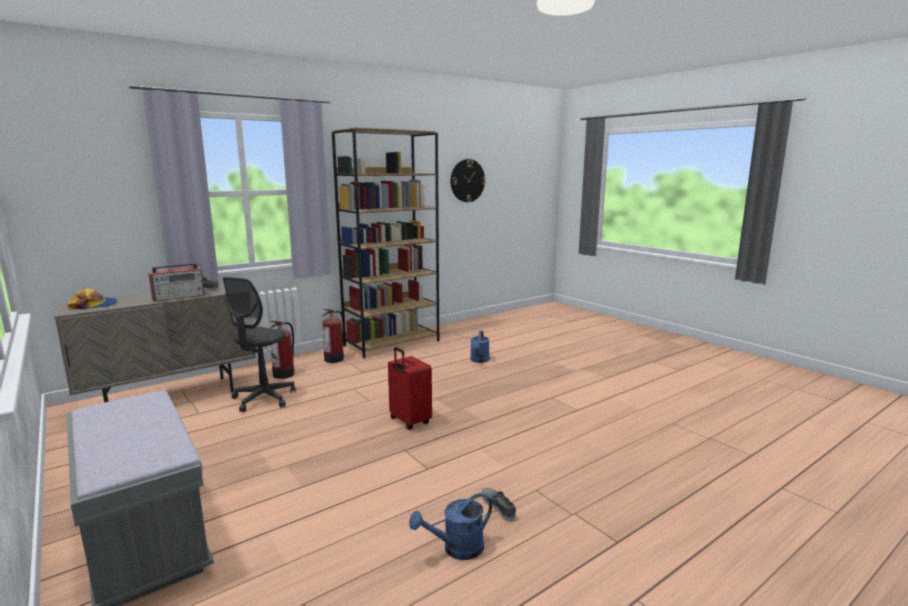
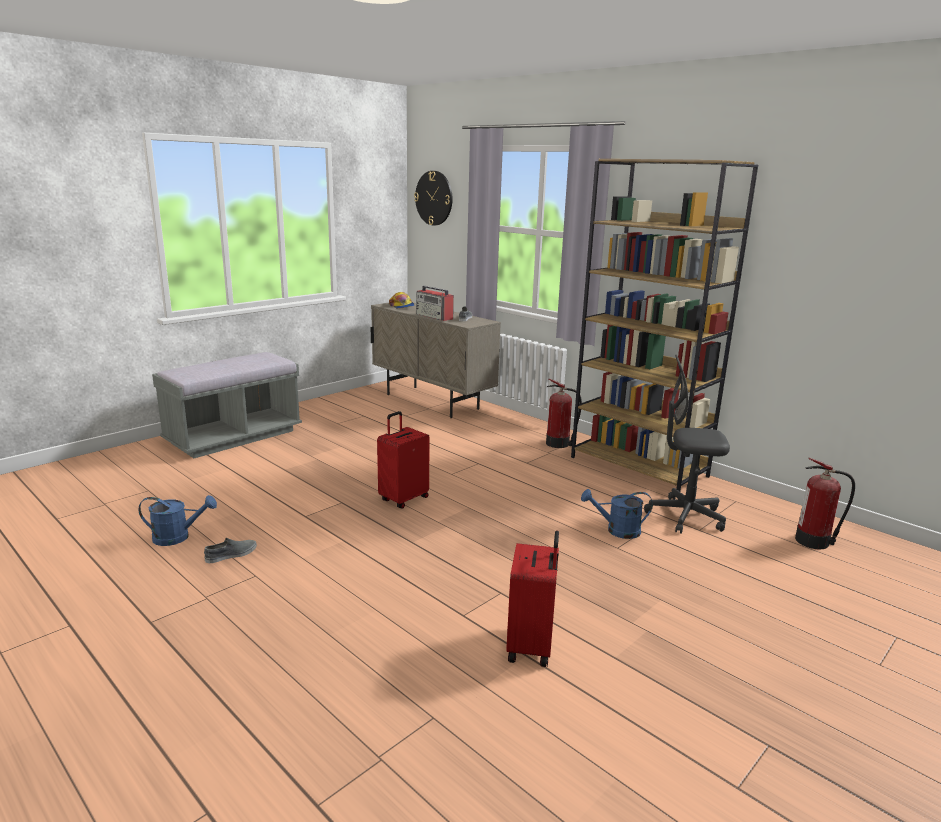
camera: 80 degrees right, 5 degrees up
(264, 399) = (439, 431): grey office chair -> grey office chair (685, 516)
(284, 374) = (502, 429): fire extinguisher -> fire extinguisher (814, 541)
(456, 549) = (178, 537): blue watering can -> blue watering can turned 120 degrees clockwise
(467, 180) = (875, 254): wall clock -> wall clock (434, 198)
(603, 394) = (531, 646): none -> red suitcase

